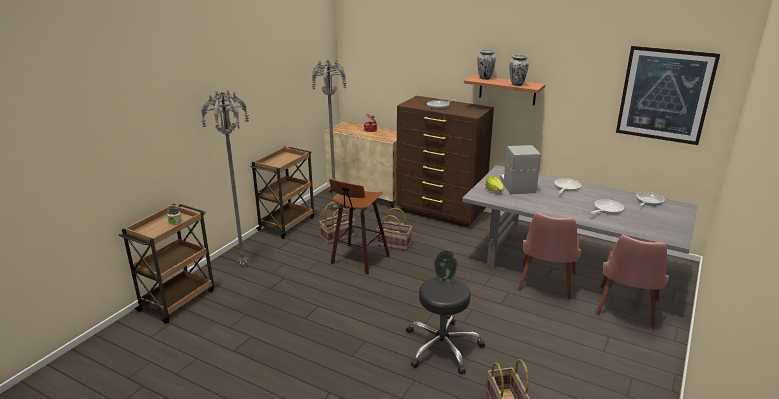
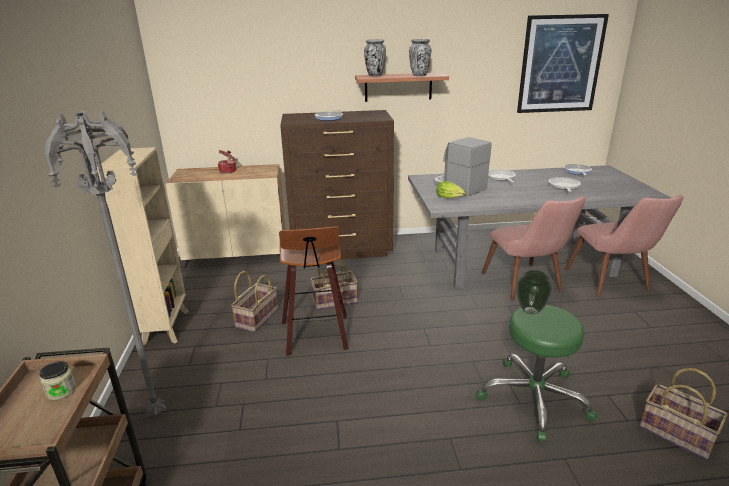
camera: 35 degrees left, 0 degrees up
(287, 223) = (166, 326): brown cart -> beige bookcase
(334, 207) = (211, 284): grey floor lamp -> none
(442, 347) = (534, 398): black stool -> green stool

